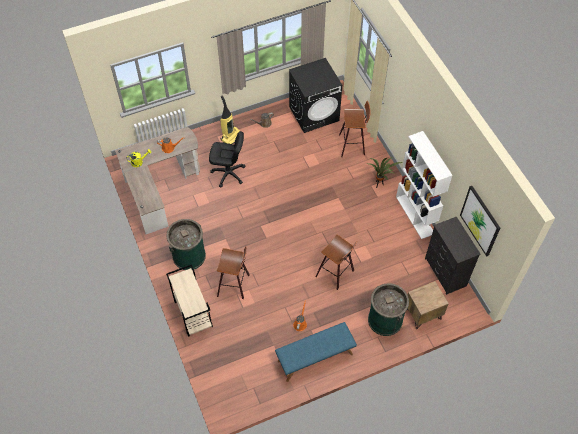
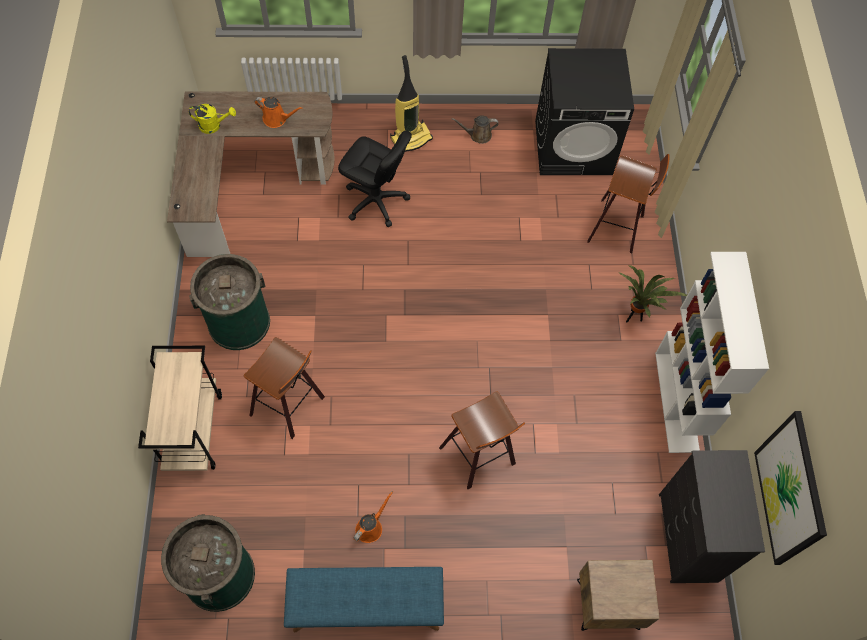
camera: 20 degrees right, 5 degrees up
(385, 320) = (530, 586): green trash can -> green trash can (219, 575)

